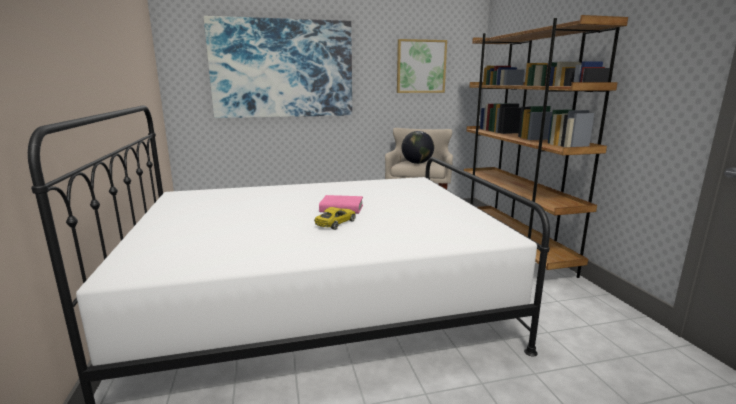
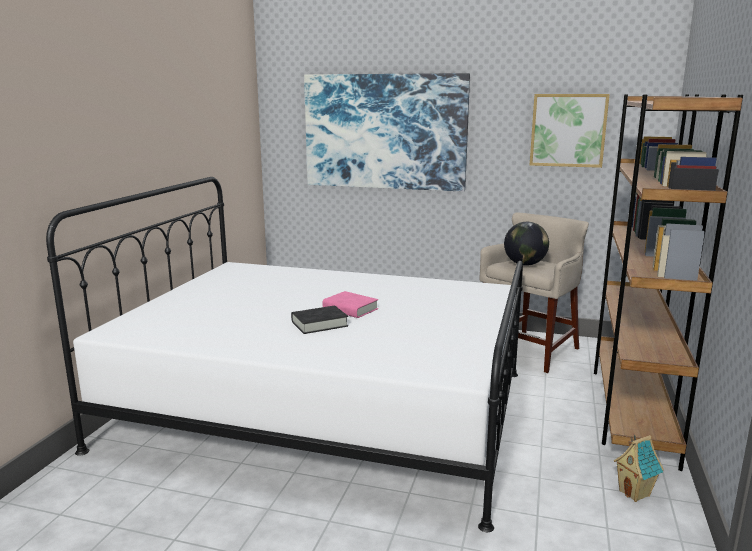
camera: 30 degrees right, 0 degrees up
(335, 223) = (319, 324): yellow toy car -> black book
(576, 298) = (635, 493): none -> toy house

